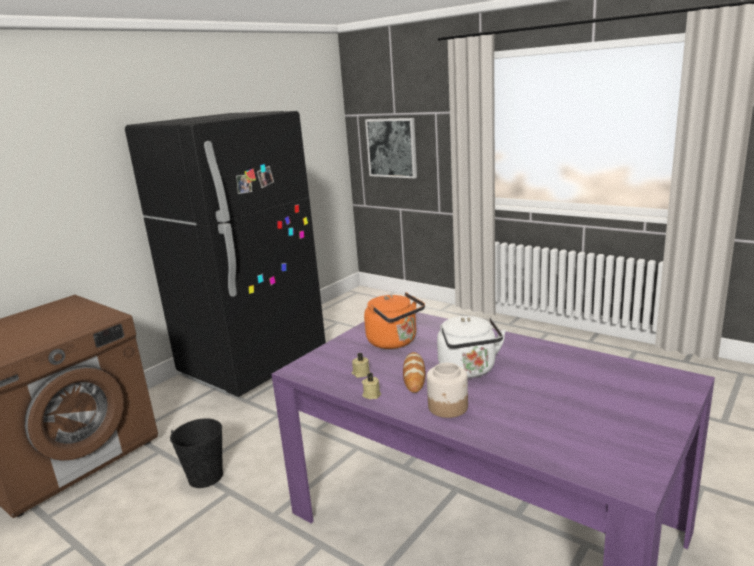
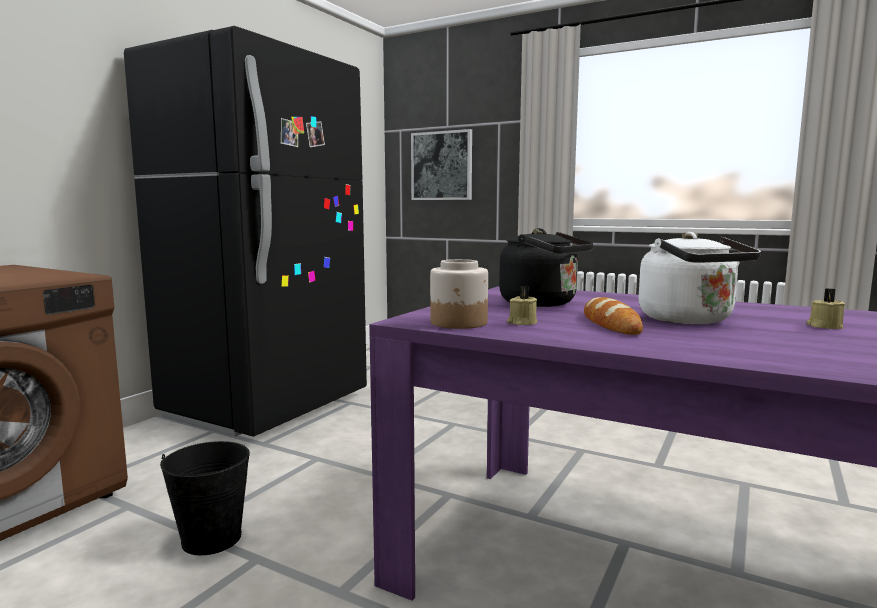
camera: 10 degrees left, 10 degrees down
(371, 394) = (563, 337): beige candle -> beige candle (824, 326)
(395, 342) = (543, 303): orange kettle -> black kettle
(448, 407) = (711, 346): jar -> jar (459, 323)

